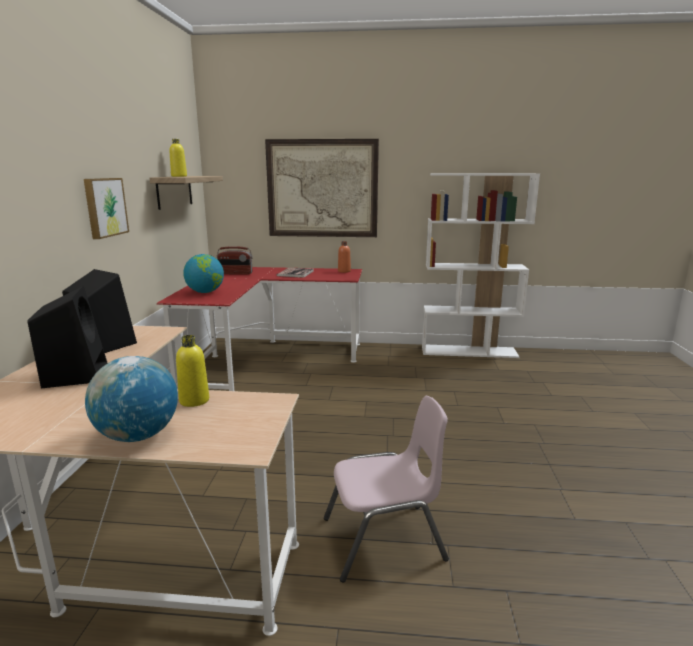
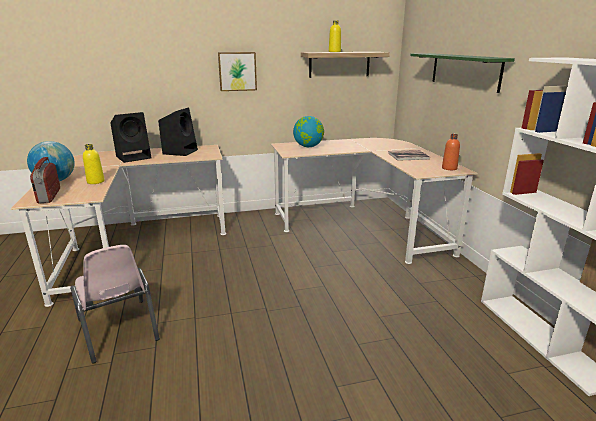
camera: 70 degrees right, 5 degrees up
(235, 273) = (376, 143): radio -> radio (48, 196)
(265, 360) = (365, 224): red desk -> beige desk
(322, 189) = (464, 71): picture -> green shelf

